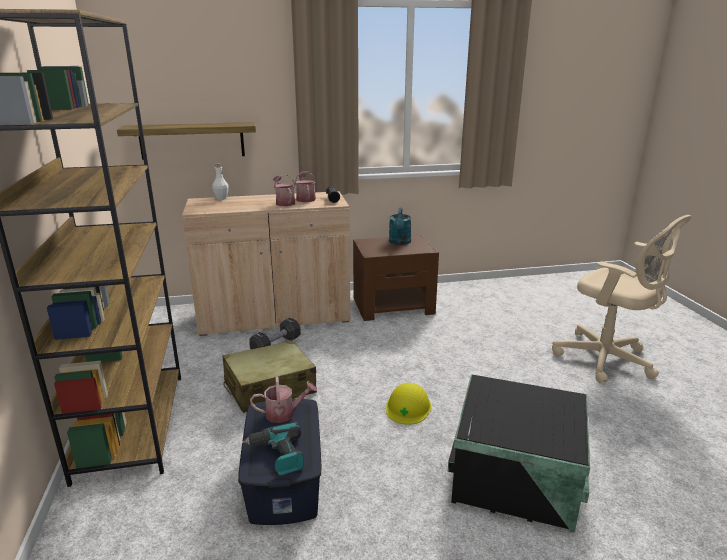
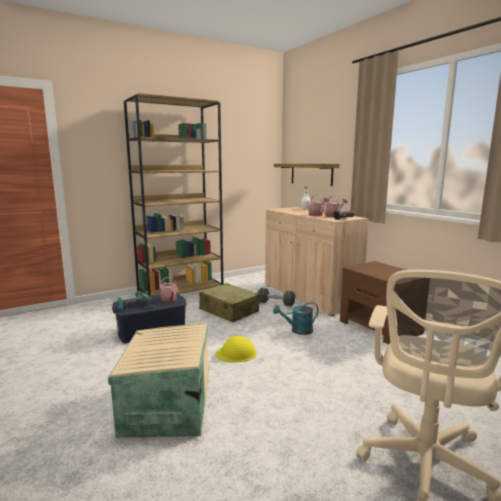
camera: 70 degrees right, 10 degrees down
(399, 242) = (394, 271): turquoise watering can -> turquoise watering can (298, 330)
(516, 483) = (165, 406): black storage box -> beige storage box

